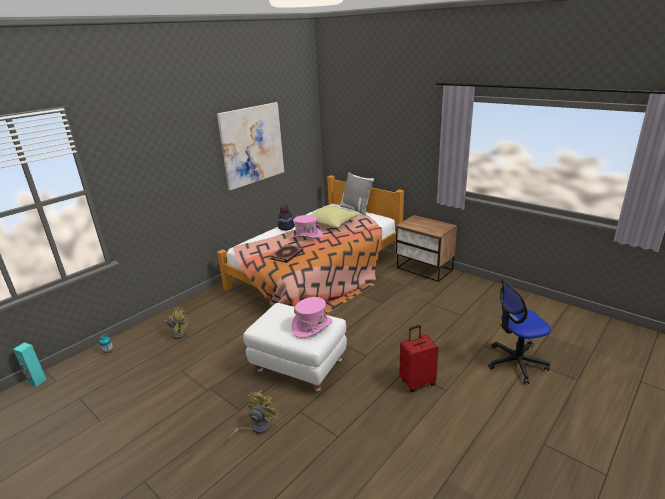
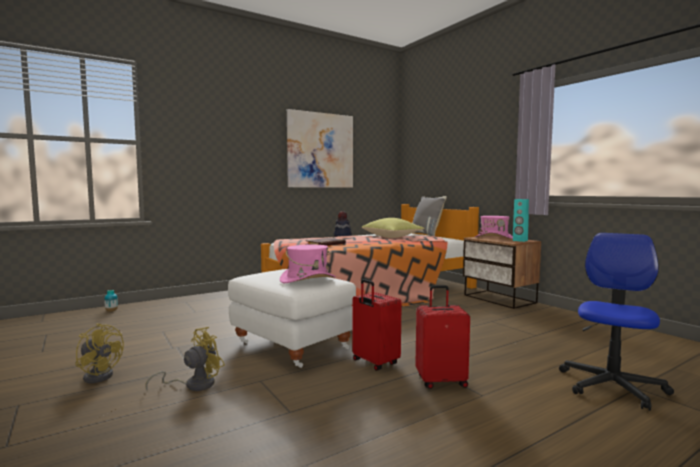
camera: 15 degrees right, 20 degrees down
(37, 381) = (26, 319): turquoise speaker -> turquoise speaker (520, 240)
(178, 333) = (188, 308): yellow fan -> yellow fan (100, 375)
(306, 235) = (357, 238): pink hat -> pink hat (494, 238)
(367, 373) = (374, 363): none -> red suitcase
(516, 363) = (612, 386): office chair -> office chair turned 120 degrees clockwise

